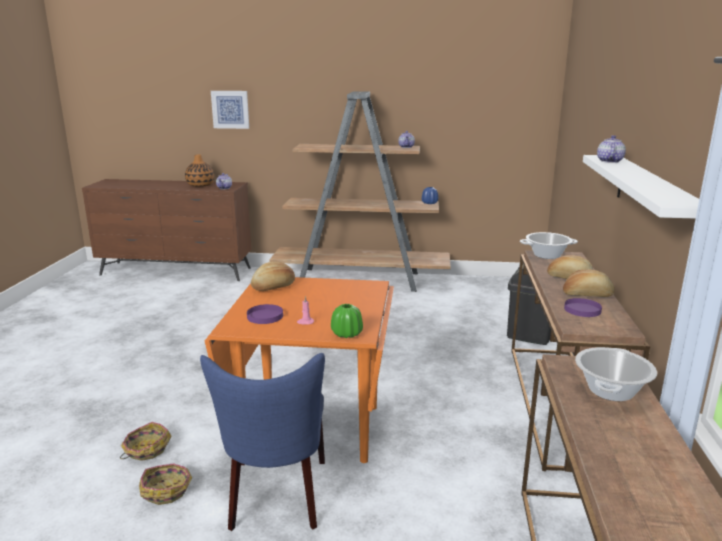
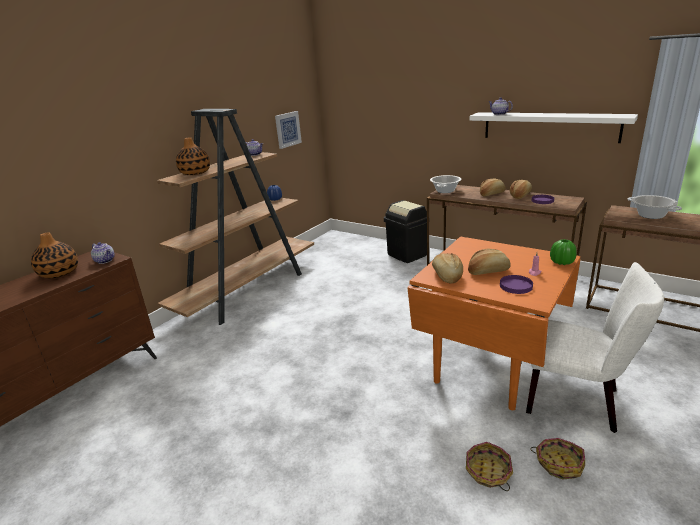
camera: 60 degrees left, 5 degrees up
(230, 109) = (51, 162): picture -> picture (287, 129)
(277, 498) = (579, 401): blue chair -> white chair
(295, 301) = (488, 271): none -> bread
(326, 146) = (195, 173): none -> vase

